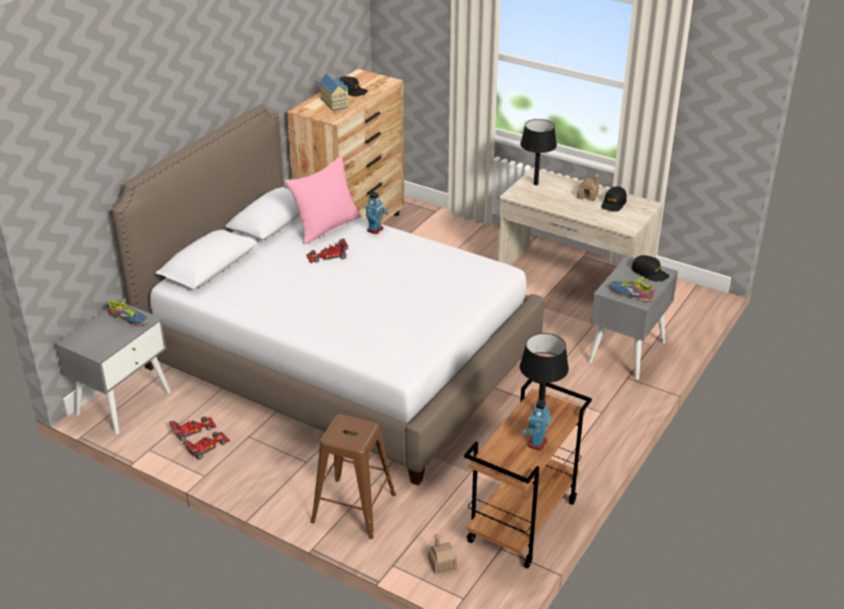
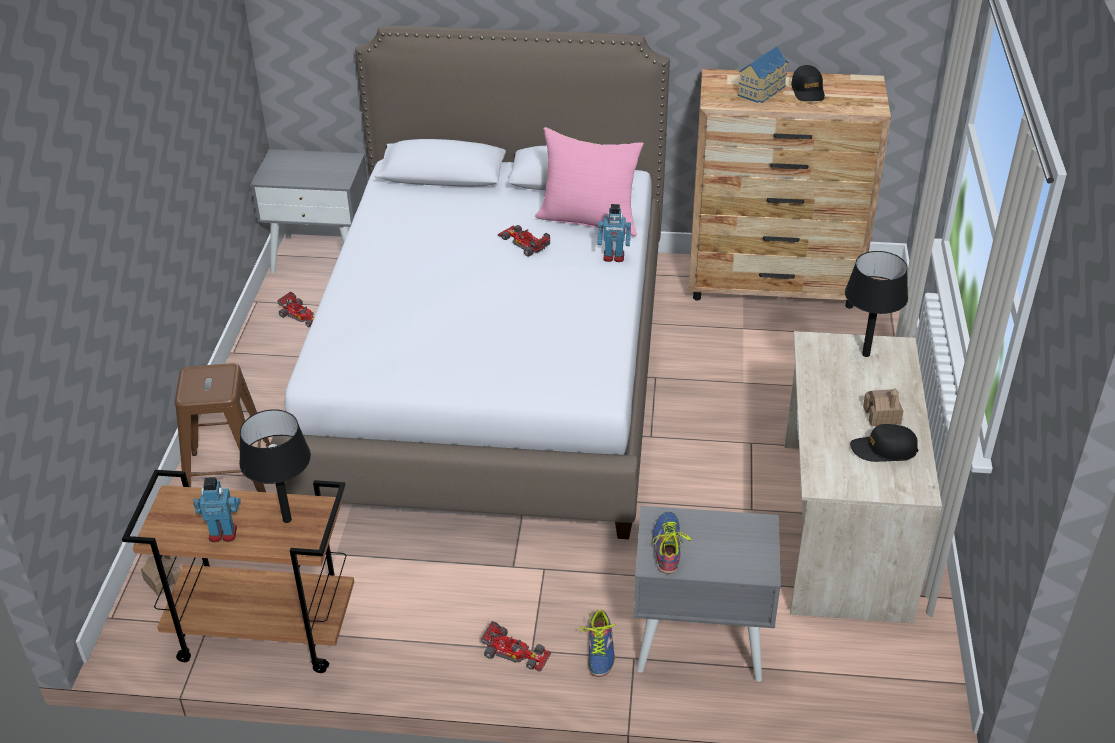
camera: 65 degrees right, 5 degrees up
(128, 318) = (335, 171): shoe -> shoe (600, 650)
(207, 446) = (281, 335): toy car -> toy car (516, 652)
(650, 273) = (746, 553): black cap -> none

